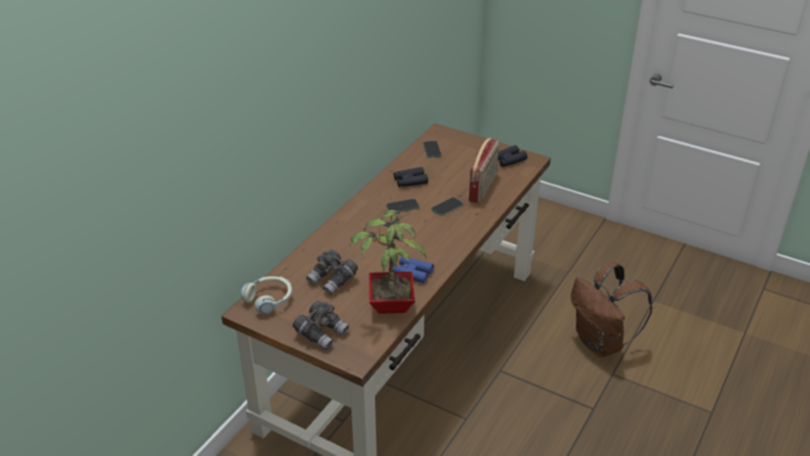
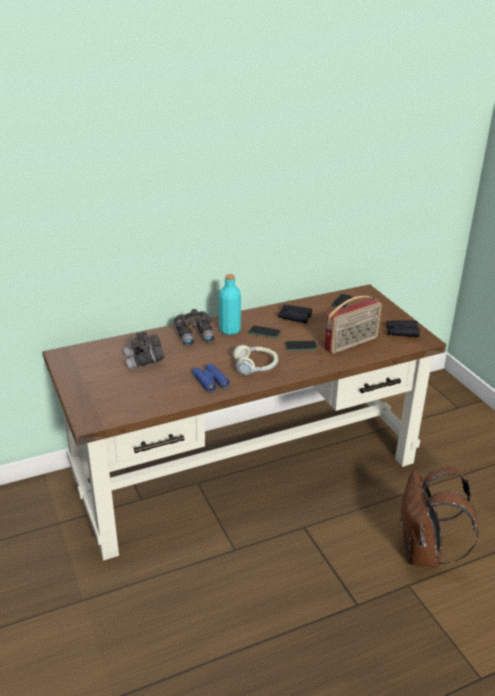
camera: 35 degrees right, 5 degrees down
(269, 300) = (85, 354): headphones -> headphones (256, 366)
(321, 333) = (89, 392): grey binoculars -> grey binoculars (195, 336)
(370, 217) = (229, 330): none -> turquoise bottle
(389, 305) = (162, 395): potted plant -> none

